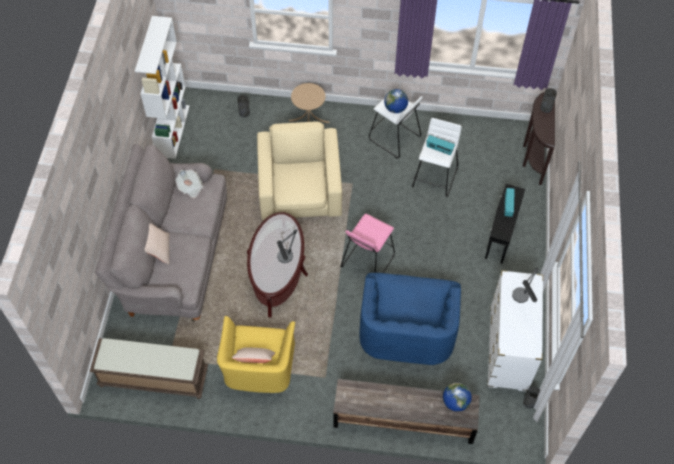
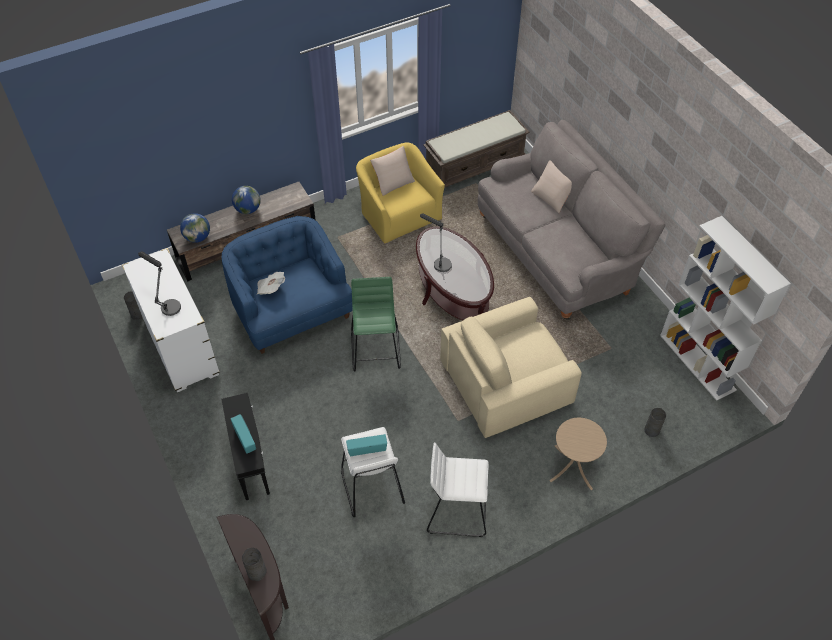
camera: 145 degrees right, 5 degrees down
(190, 187) = (585, 258): newspaper -> newspaper (271, 288)
(300, 188) = (506, 381): beige armchair -> beige armchair turned 105 degrees clockwise
(367, 261) = (376, 350): pink stool -> green stool
(395, 108) = (460, 473): globe -> globe (248, 209)

